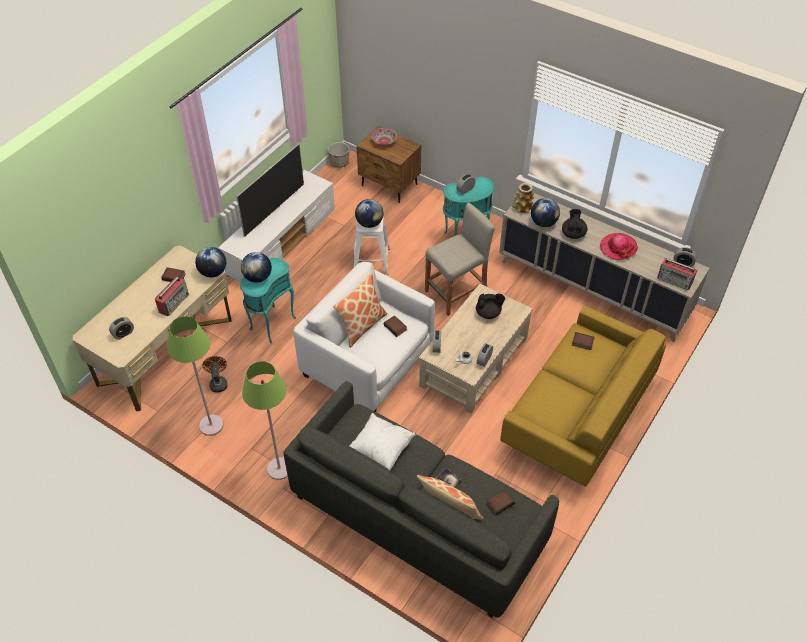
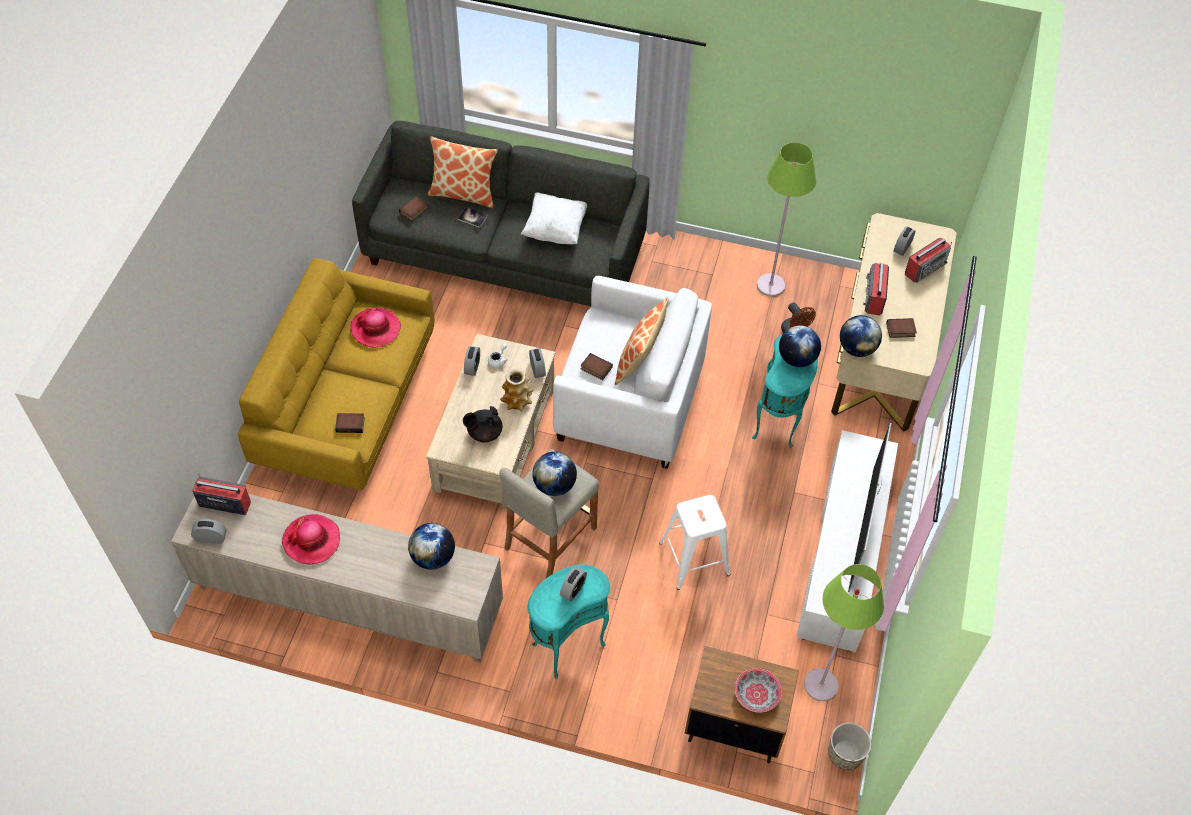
camera: 160 degrees right, 5 degrees up
(120, 314) = (925, 268): none -> radio
(279, 469) = (671, 262): green floor lamp -> green floor lamp (821, 685)
(369, 223) = (700, 510): globe -> globe (554, 485)
(522, 207) = (472, 578): vase -> vase (517, 401)
(552, 410) = (375, 329): none -> hat
(573, 233) = (383, 548): black teapot -> none

